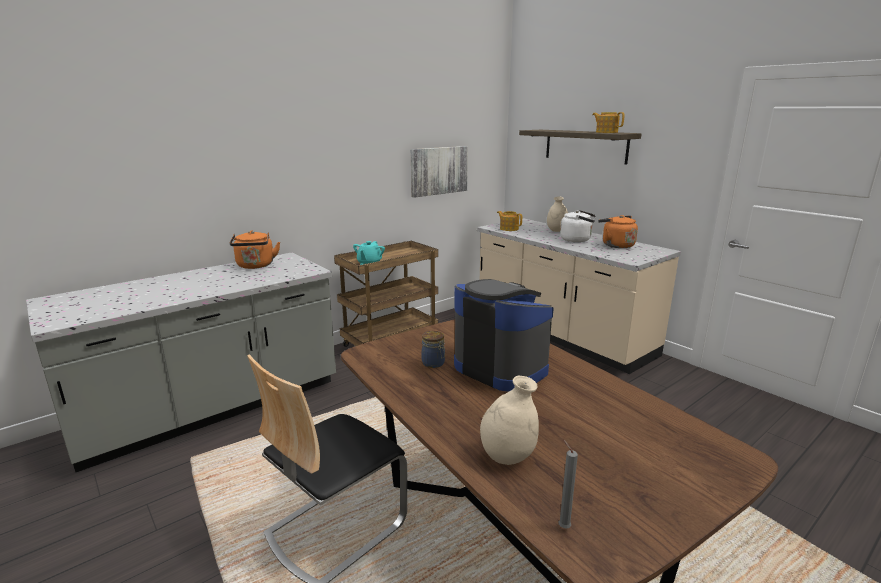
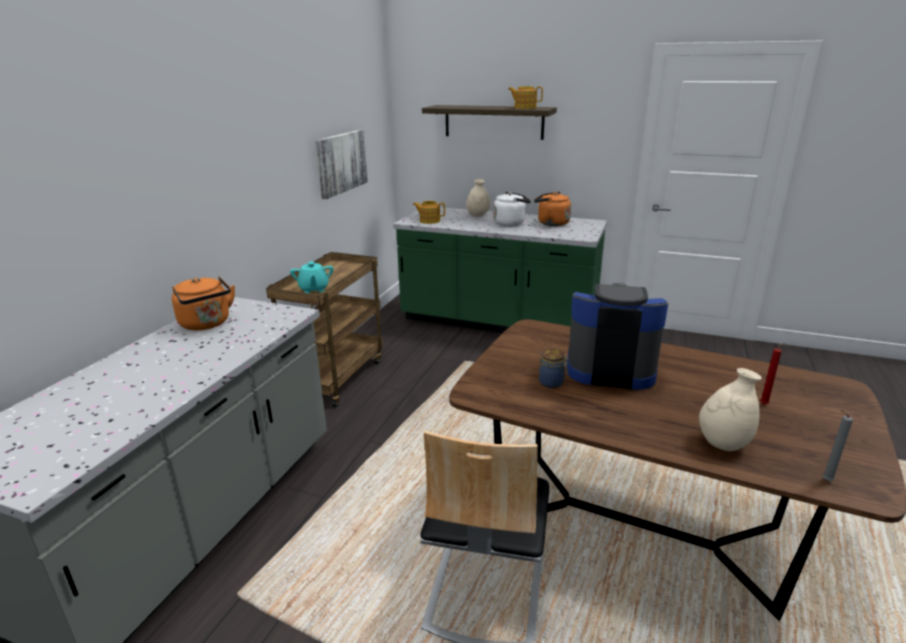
camera: 30 degrees left, 5 degrees up
(561, 334) = (498, 322): beige counter -> green counter
(610, 441) = (765, 404): none -> red candle

